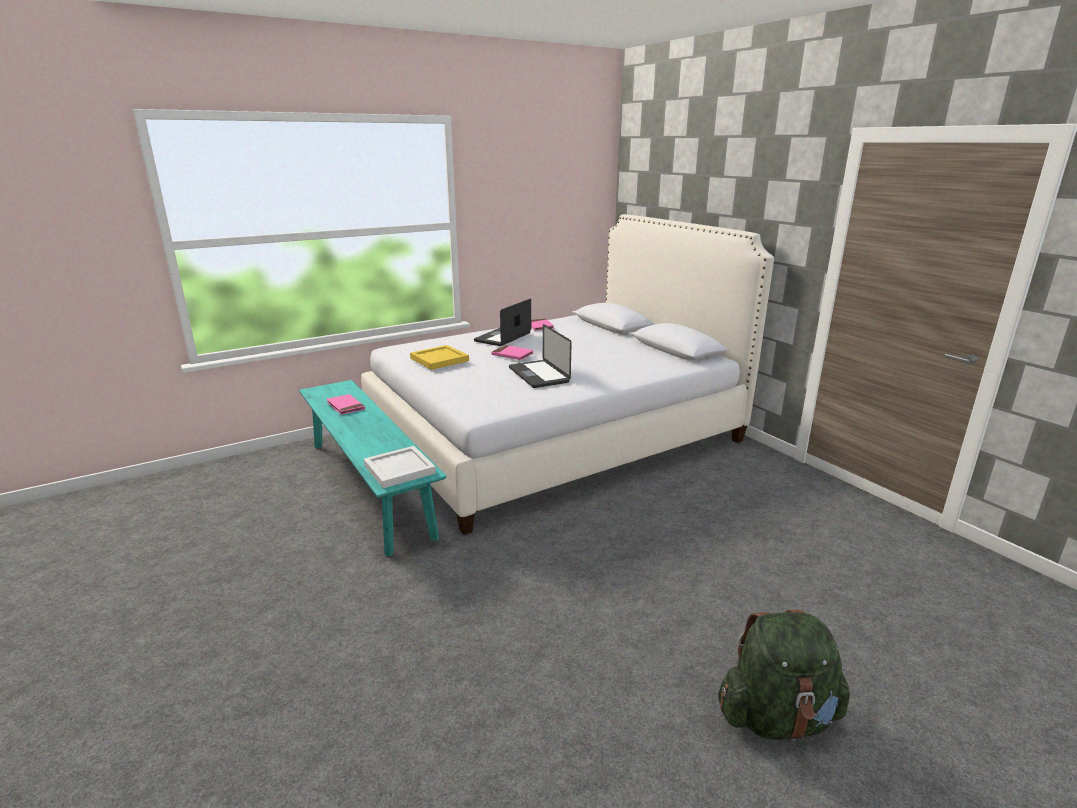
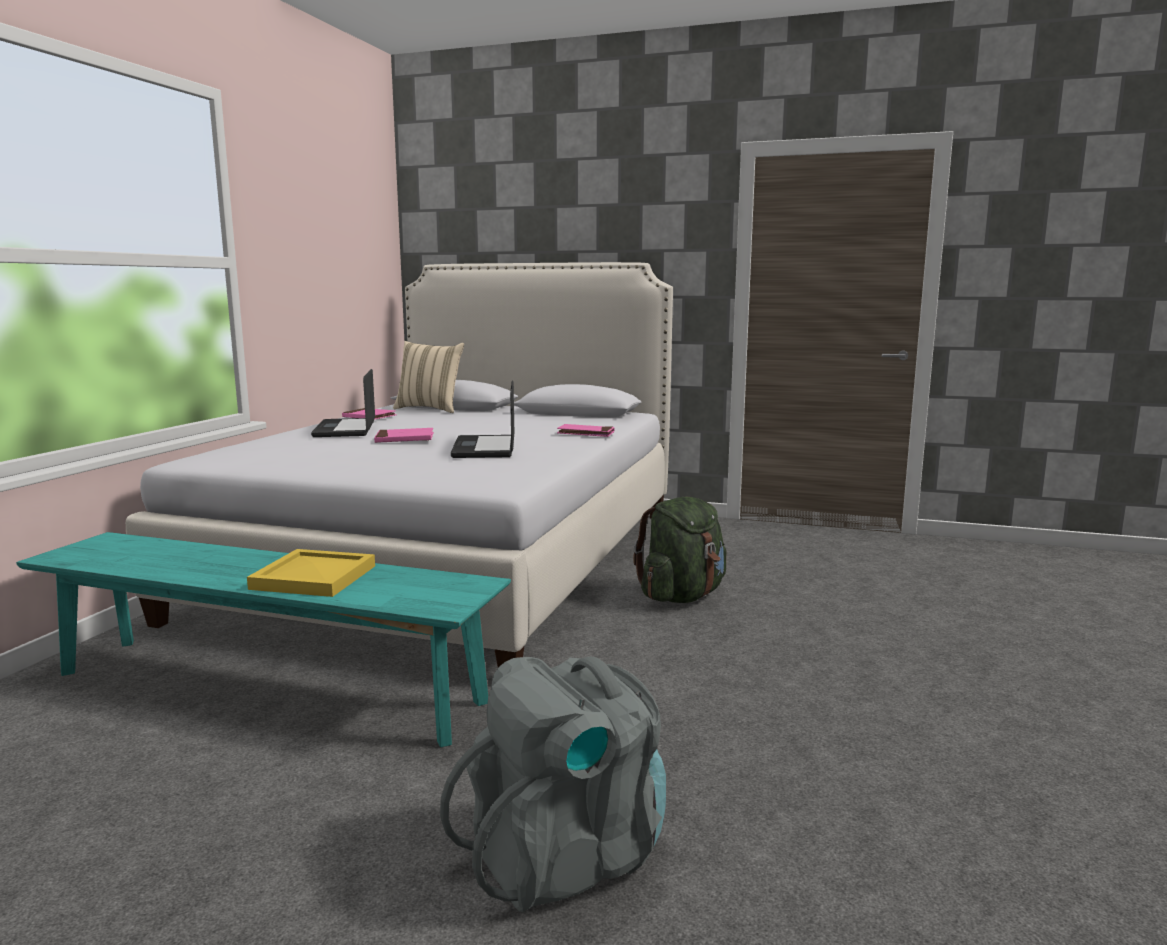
camera: 40 degrees left, 10 degrees down
(345, 406) = (172, 558): pink book -> pink book (585, 433)
(350, 640) = (567, 855): none -> grey backpack
(398, 469) = (428, 591): white tray -> none
(439, 360) = (311, 455): yellow tray -> yellow tray (314, 578)
(538, 375) = (484, 448): laptop -> laptop turned 60 degrees clockwise
(589, 325) = (430, 409): none -> beige pillow
(777, 717) = (1043, 694): green backpack -> green backpack (682, 596)

